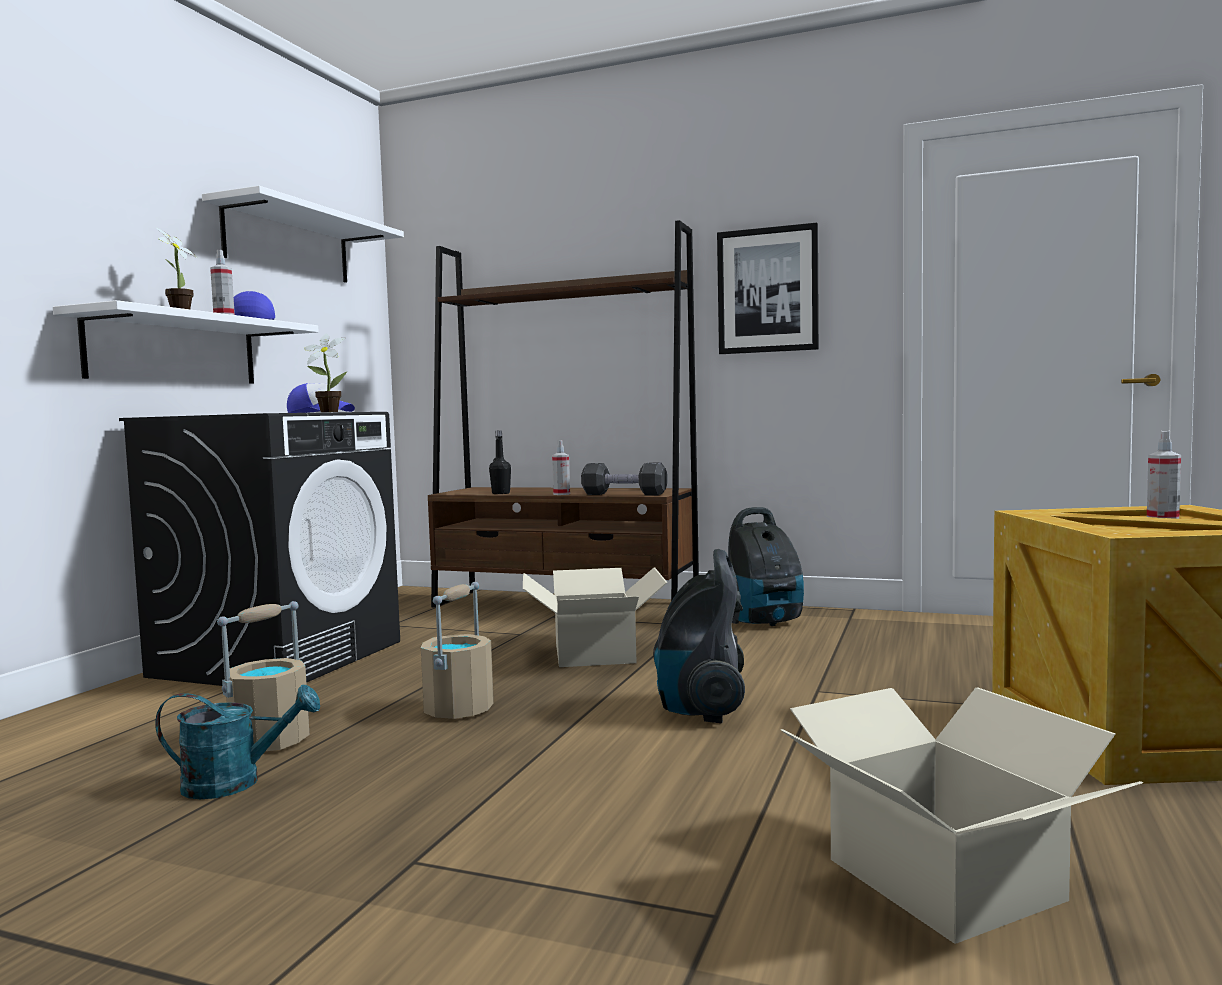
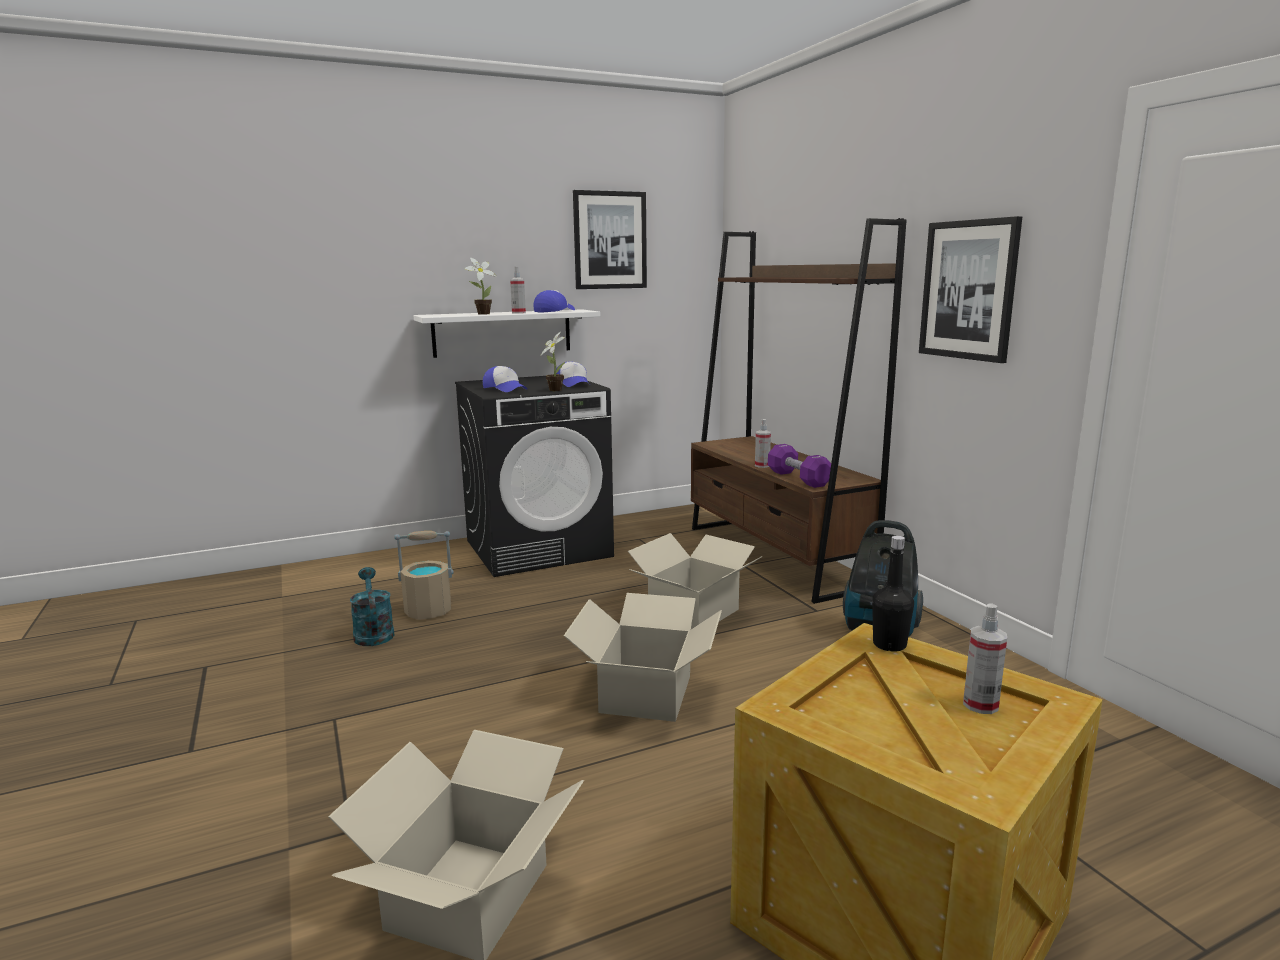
camera: 45 degrees right, 10 degrees up
(235, 783) = (373, 633): turquoise watering can -> turquoise watering can turned 150 degrees counterclockwise
(251, 413) = (505, 389): none -> cap
(288, 244) = (610, 240): white shelf -> picture
(458, 710) = (532, 628): beige bucket -> none
(501, 493) = (732, 453): black bottle -> black bottle (889, 645)
(624, 494) = (798, 478): black dumbbell -> purple dumbbell
(700, 709) = (644, 694): vacuum cleaner -> cardboard box

